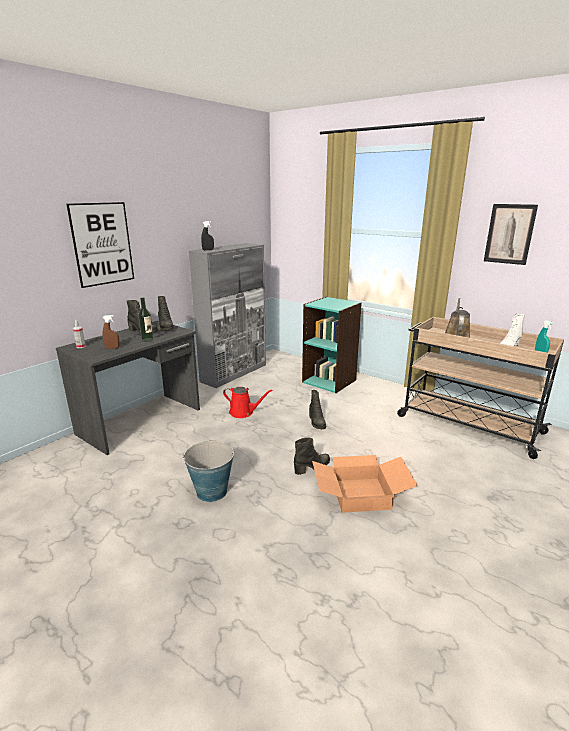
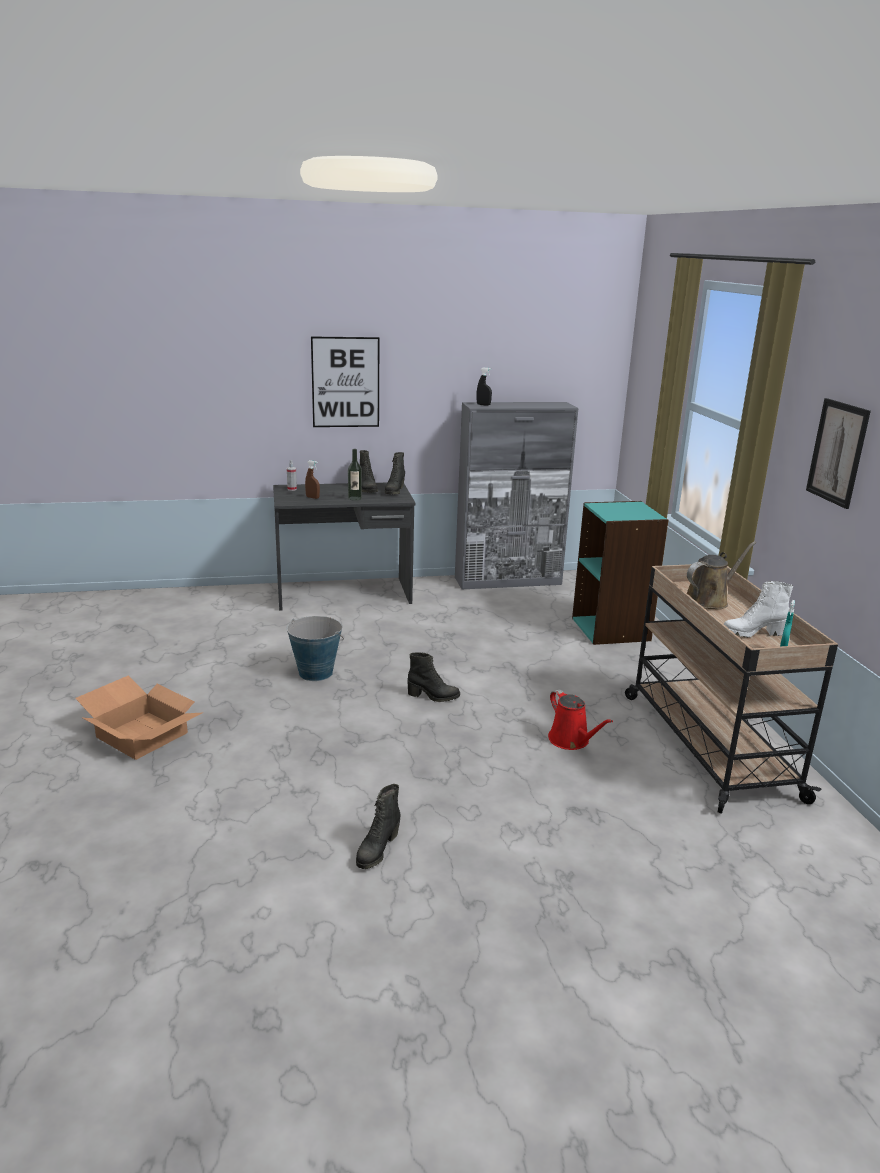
camera: 40 degrees right, 0 degrees up
(243, 412) = (450, 623): red watering can -> red watering can (571, 741)
(316, 422) = (511, 662): black boot -> black boot (377, 850)
(360, 495) = (437, 737): cardboard box -> cardboard box (140, 735)

